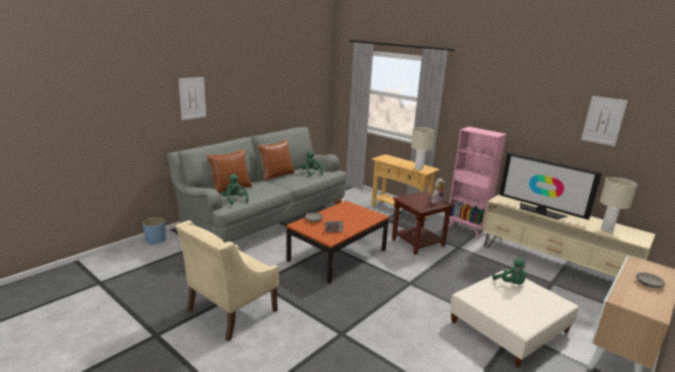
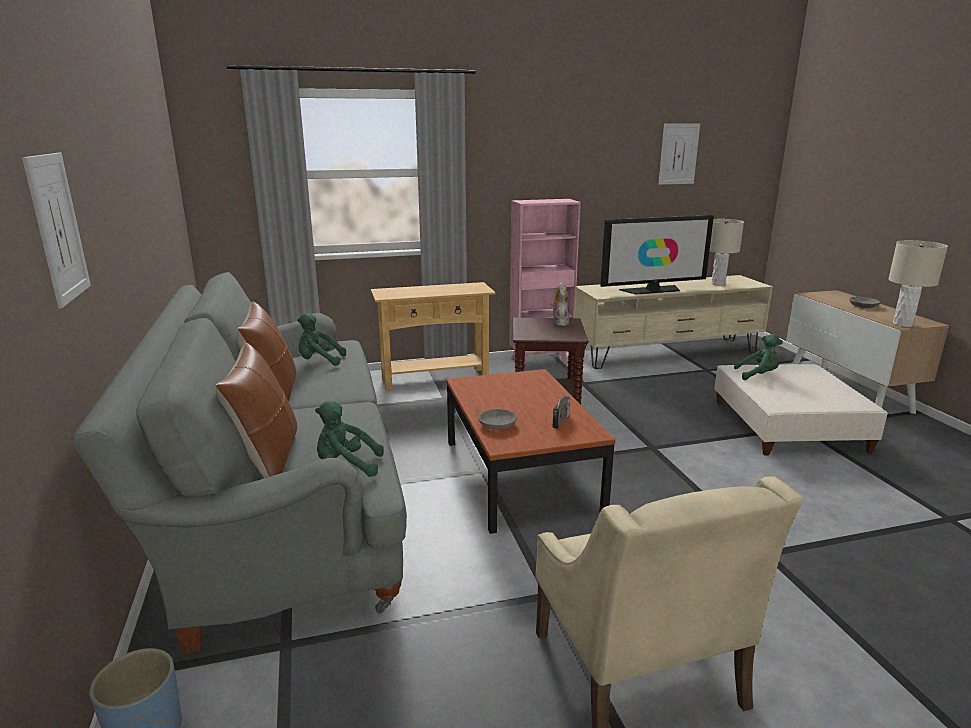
camera: 55 degrees left, 0 degrees up
(419, 168) = (466, 289): beige table lamp -> beige table lamp (902, 324)

